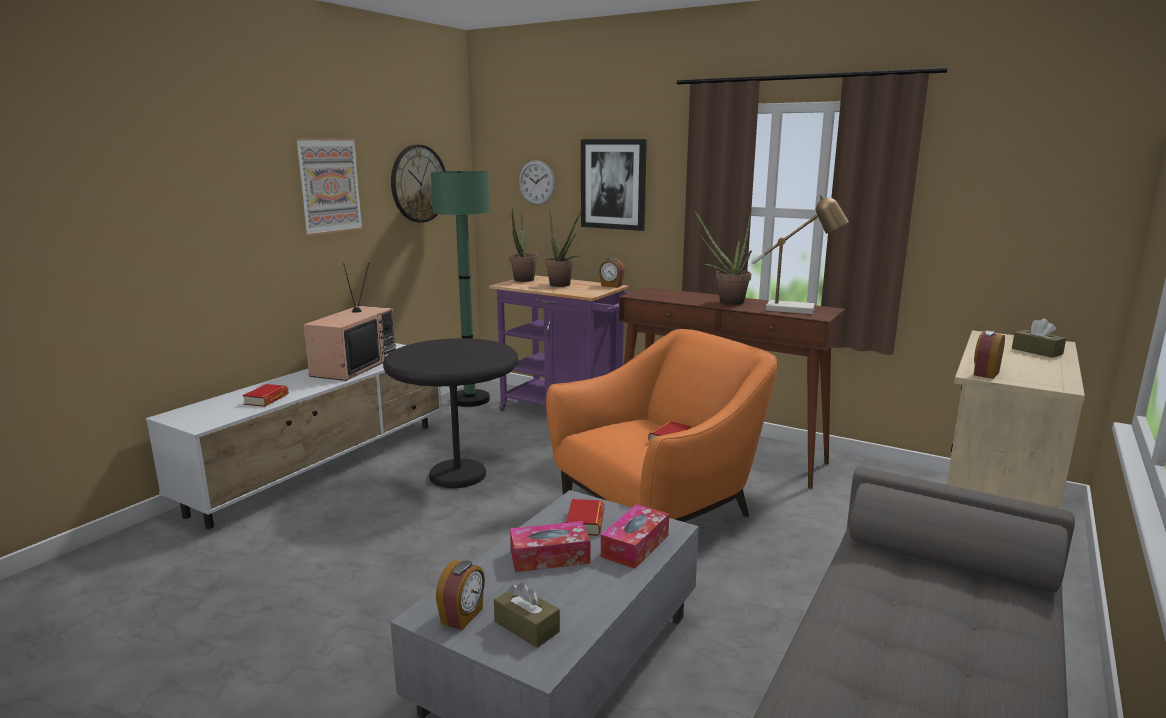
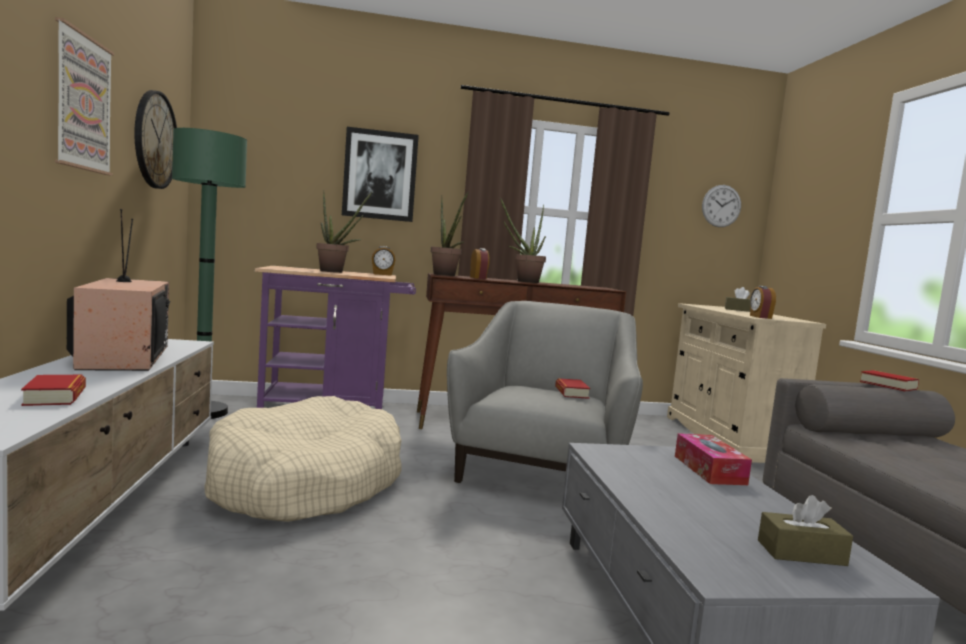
camera: 40 degrees left, 10 degrees down
(458, 475) = (305, 483): black side table -> beige dog bed
(463, 616) = (744, 565): alarm clock -> alarm clock (478, 278)
(522, 281) = (281, 267): potted plant -> potted plant (446, 275)
(536, 182) = (284, 166): wall clock -> wall clock (721, 206)
(549, 557) = (679, 494): tissue box -> none
(585, 522) = (639, 462): book -> book (888, 385)
(659, 510) = (542, 471): orange armchair -> grey armchair
(797, 310) = (584, 286): table lamp -> none

